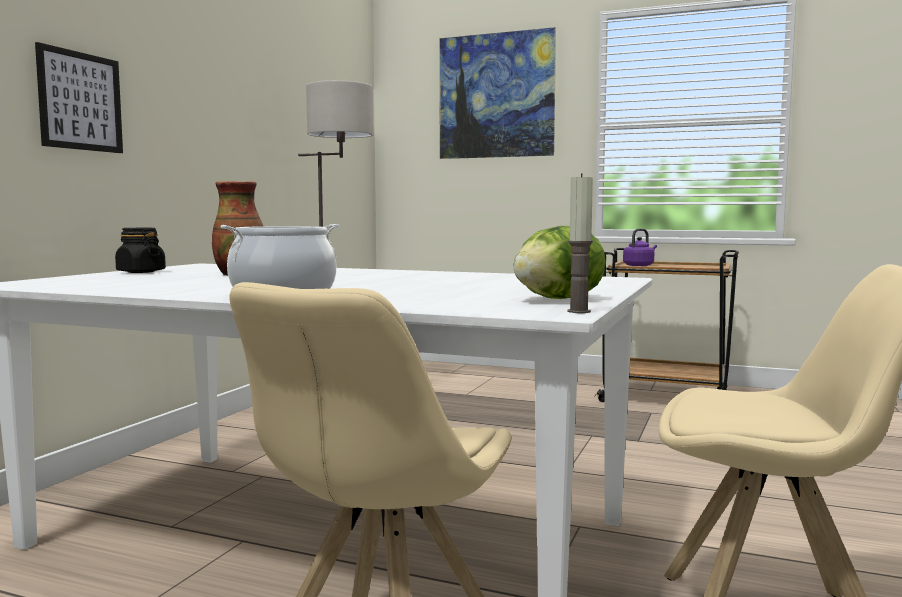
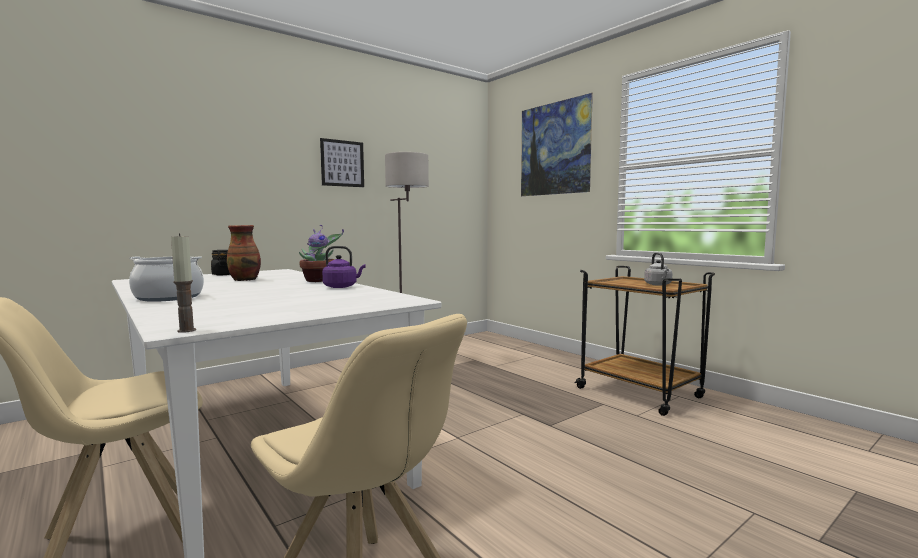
camera: 30 degrees right, 0 degrees up
(80, 101) = (227, 179): picture -> picture (342, 163)
(364, 270) = (320, 280): none -> potted plant
(558, 299) = (249, 317): lettuce -> none
(639, 266) = (621, 282): purple kettle -> purple kettle (342, 287)
(684, 266) = (658, 285): none -> grey kettle

